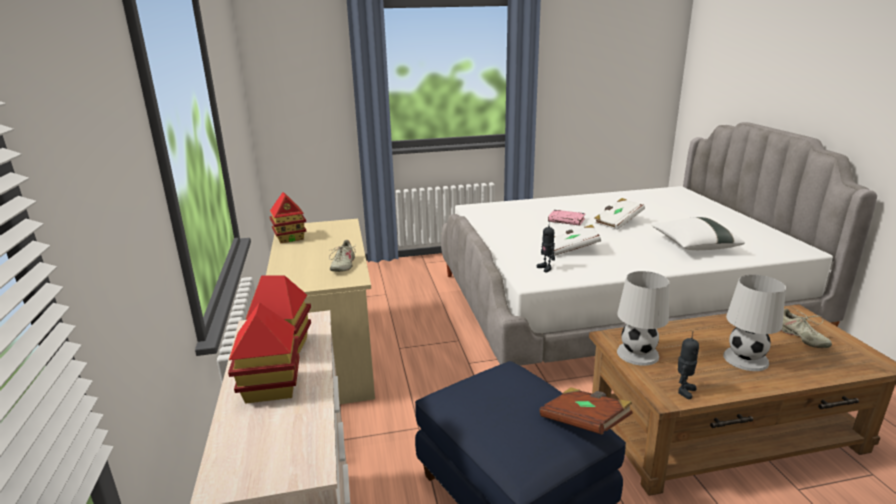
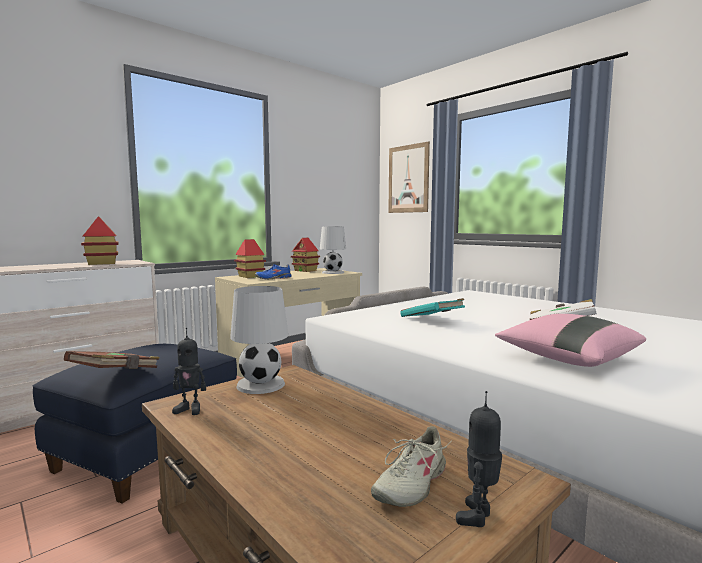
camera: 60 degrees right, 15 degrees down
(270, 388) = (56, 265): toy house -> toy house (250, 276)
(301, 76) = (408, 179): none -> picture
(343, 265) = (273, 278): beige shoe -> blue shoe
(546, 268) = (368, 318): toy robot -> toy robot (479, 517)
(567, 220) = (513, 312): pink book -> none
(572, 249) = (432, 320): white book -> turquoise book
(694, 246) = (567, 358): white pillow -> pink pillow
(745, 359) = (291, 439): white table lamp -> white table lamp (332, 272)

